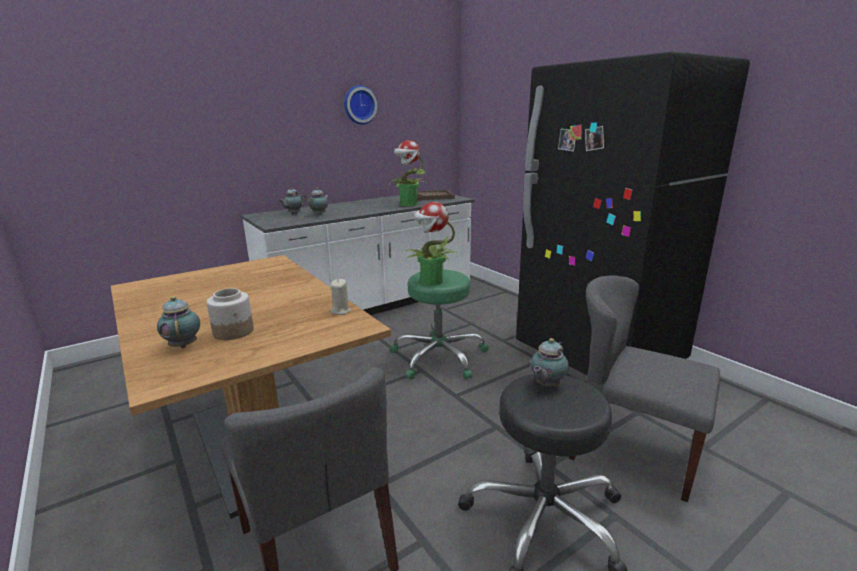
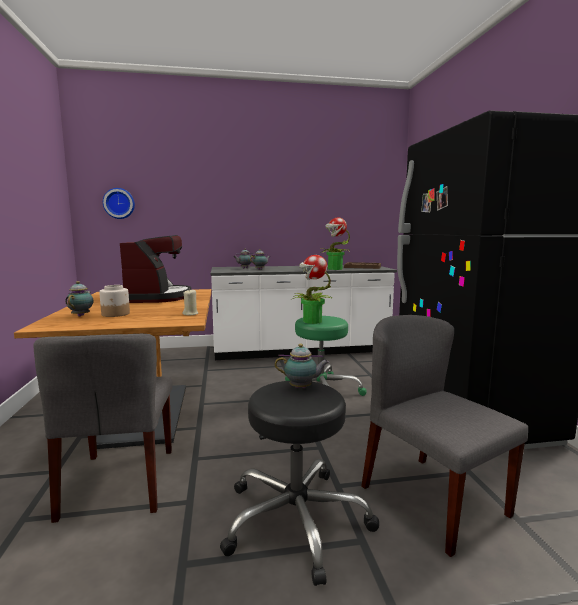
camera: 25 degrees right, 10 degrees down
(237, 284) = (158, 297): none -> coffee machine
(359, 105) = (311, 193): wall clock -> wall clock (119, 203)
(546, 385) = (302, 388): teapot -> teapot turned 150 degrees counterclockwise

